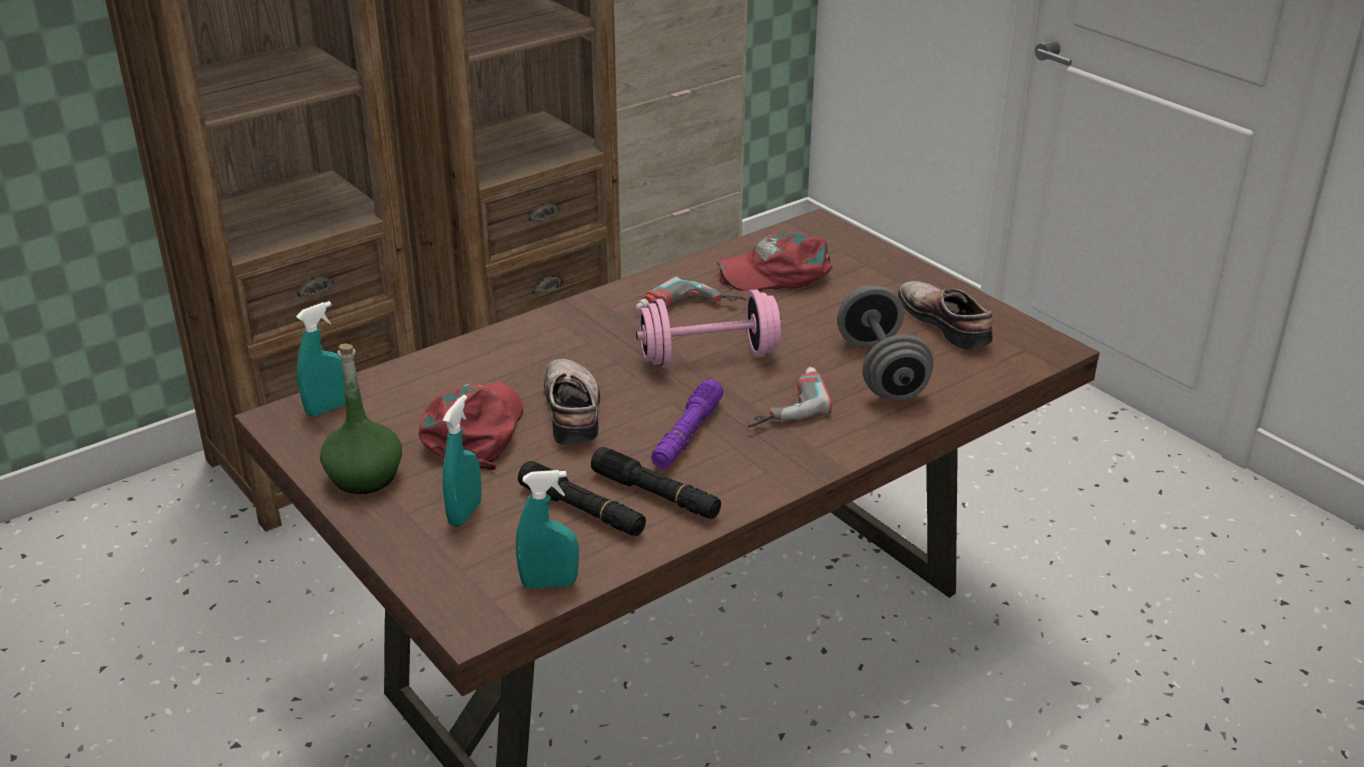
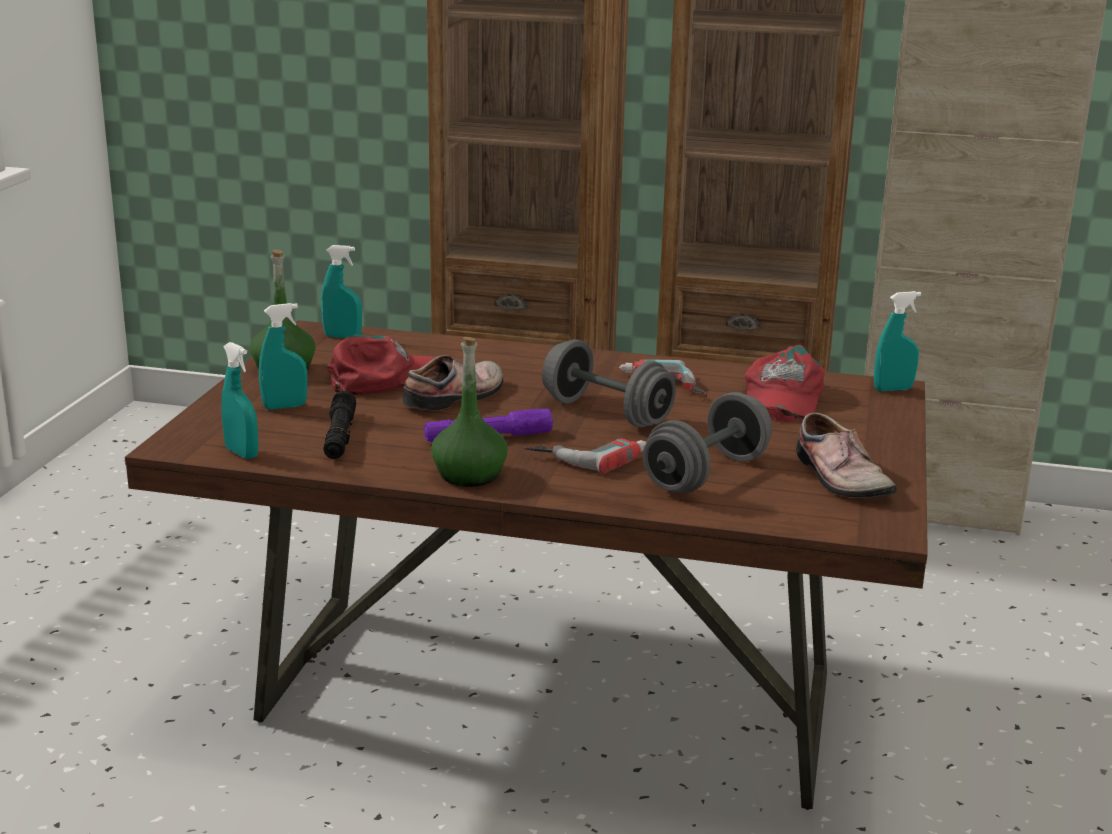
camera: 50 degrees right, 10 degrees down
(656, 495) = (394, 451): black flashlight -> none
(708, 357) = (606, 413): pink dumbbell -> grey dumbbell
(754, 477) = (469, 475): none -> green bottle
(777, 273) = (781, 397): red cap -> red cap turned 120 degrees counterclockwise
(820, 226) = (893, 389): none -> turquoise spray bottle
(947, 323) = (838, 478): shoe -> shoe turned 135 degrees clockwise

